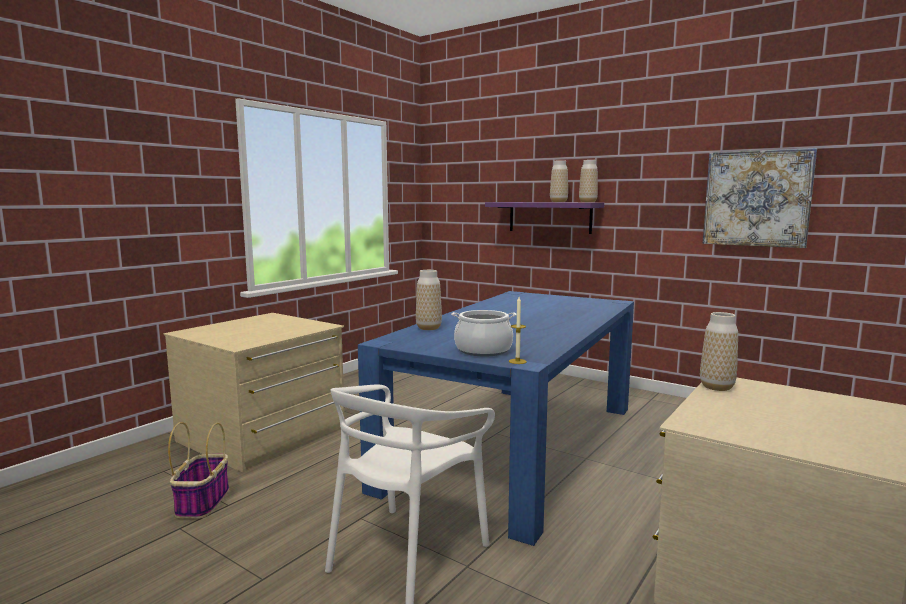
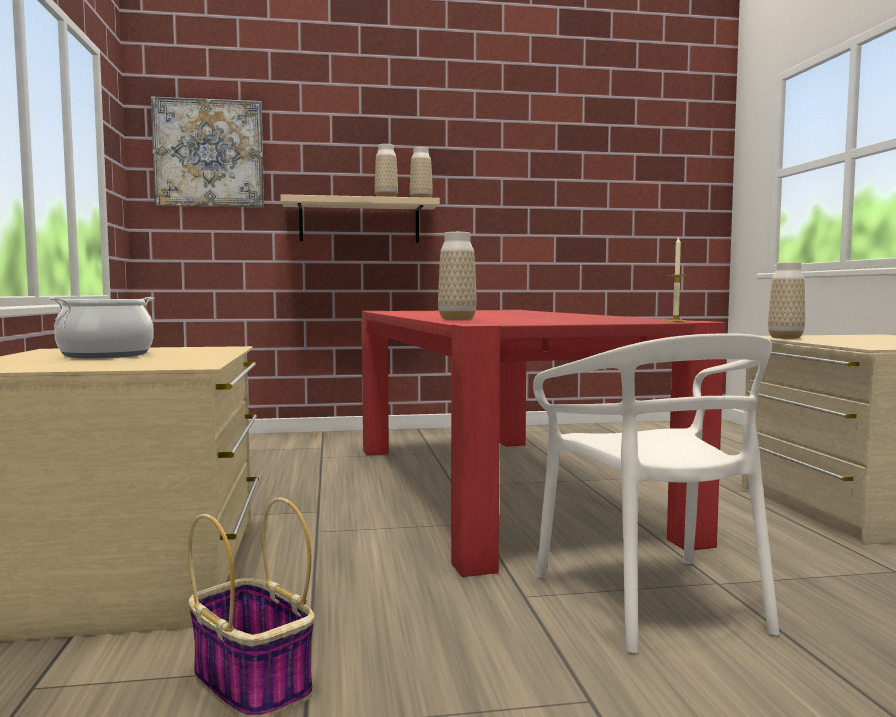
camera: 45 degrees left, 5 degrees down
(483, 350) = (607, 321): cooking pot -> cooking pot (106, 355)
(517, 444) = (498, 488): blue dining table -> red dining table
(549, 217) = (359, 221): purple shelf -> beige shelf
(757, 198) = (593, 202): picture -> picture (209, 153)

